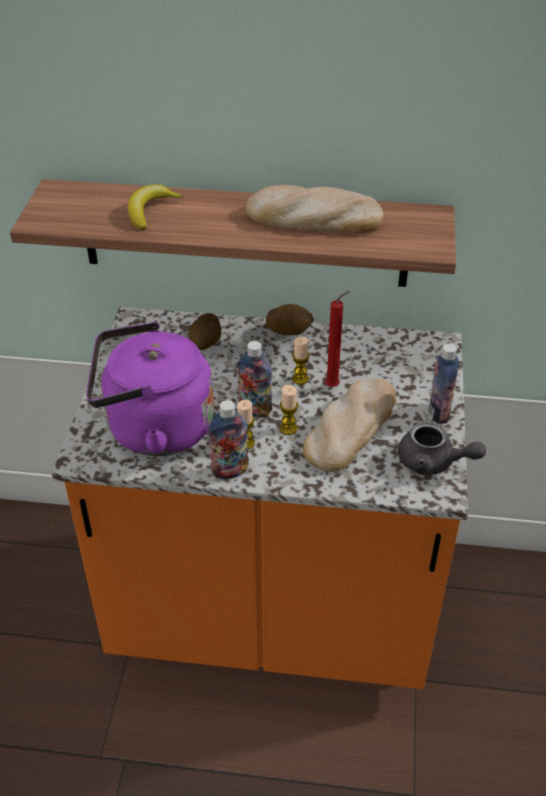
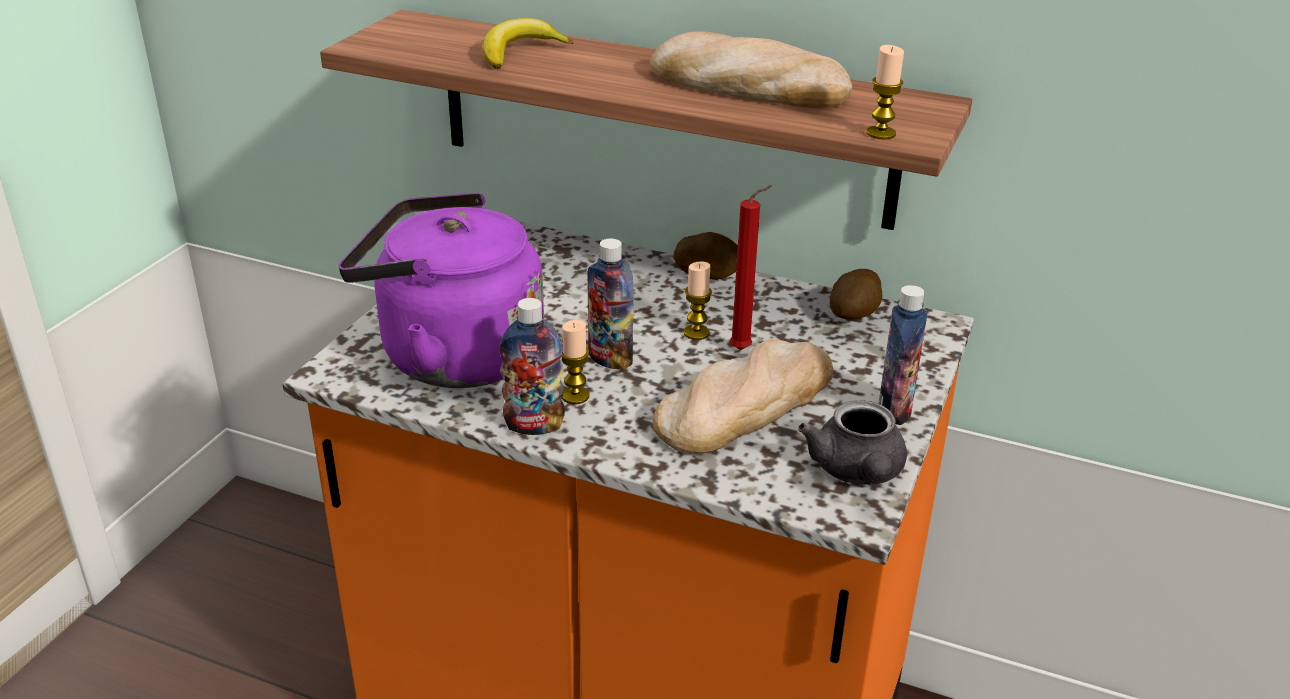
camera: 15 degrees right, 10 degrees down
(206, 343) = (580, 270): potato -> potato (854, 314)
(288, 428) = (648, 389): candle -> candle (881, 133)
(433, 463) = (857, 472): grey teapot -> grey teapot turned 45 degrees clockwise

